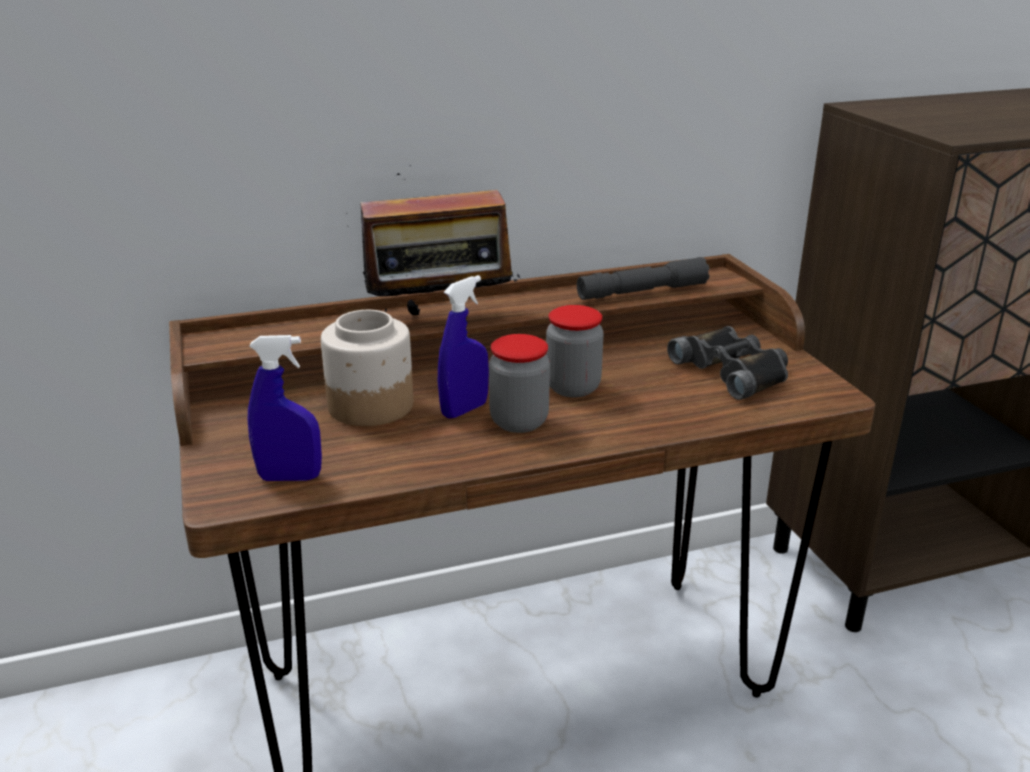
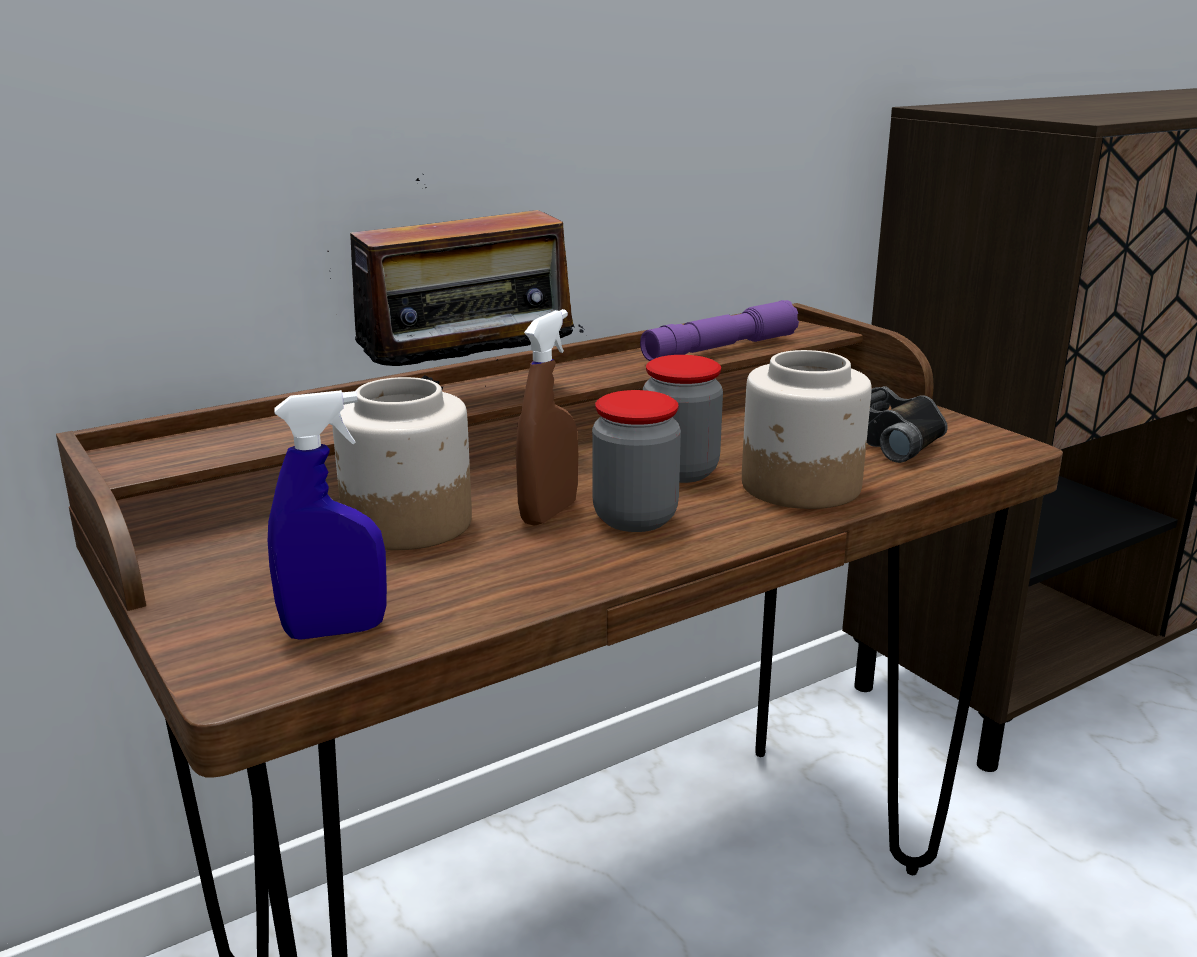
camera: 15 degrees left, 5 degrees down
(464, 410) = (548, 513): blue spray bottle -> brown spray bottle
(642, 291) = (720, 348): grey flashlight -> purple flashlight
(651, 410) = (801, 486): none -> jar

